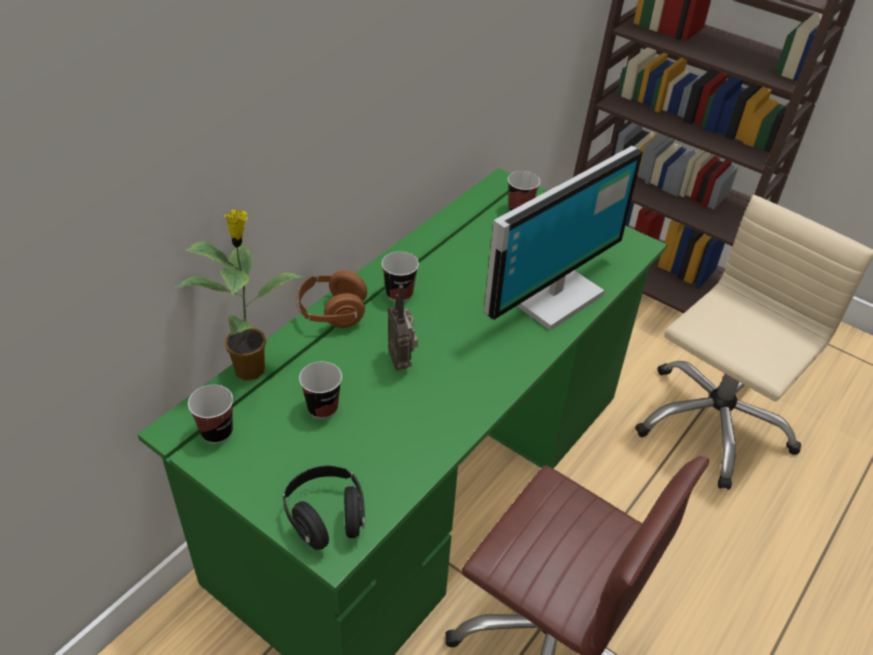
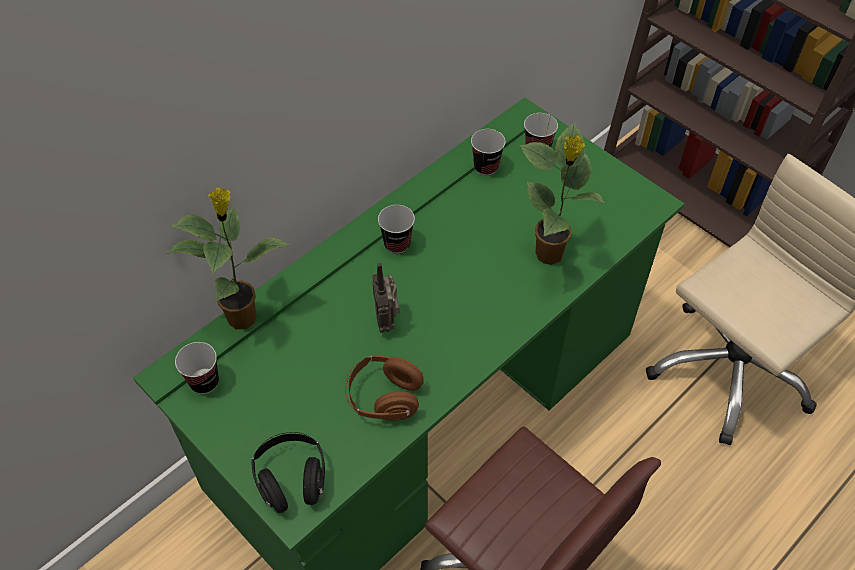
camera: 10 degrees right, 10 degrees up
(323, 408) = (304, 365): cup -> cup (486, 167)
(332, 313) = (328, 261): brown headphones -> brown headphones (384, 398)
(551, 294) = (550, 255): monitor -> potted plant

